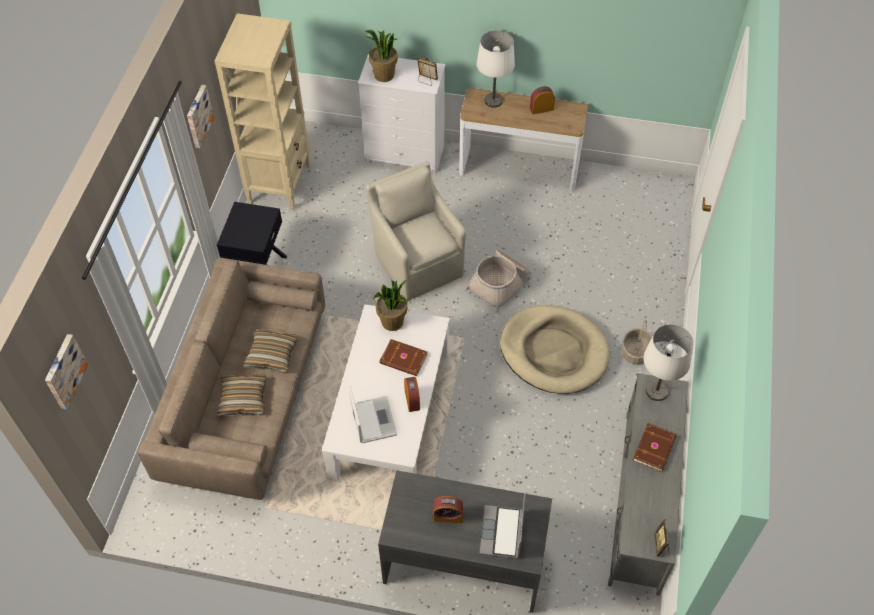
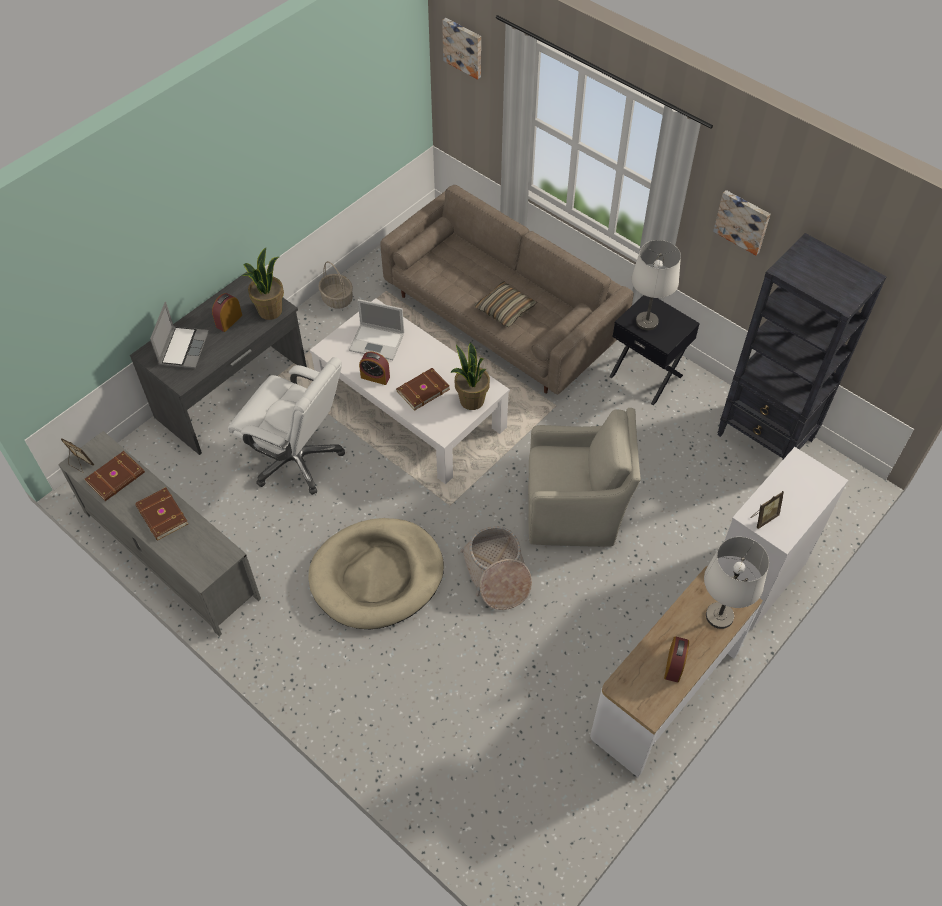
camera: 120 degrees right, 0 degrees up
(243, 398) = (472, 276): pillow -> none
(280, 184) = (765, 438): beige bookcase -> black bookcase
(384, 75) = (795, 477): potted plant -> potted plant (270, 310)
(494, 465) = (297, 459): none -> white office chair
(502, 533) = (183, 348): laptop -> laptop turned 60 degrees clockwise
(636, 353) = (319, 654): basket -> basket (336, 299)
(651, 506) = (116, 478): none -> brown book
(657, 391) = (213, 556): white table lamp -> white table lamp (646, 322)

